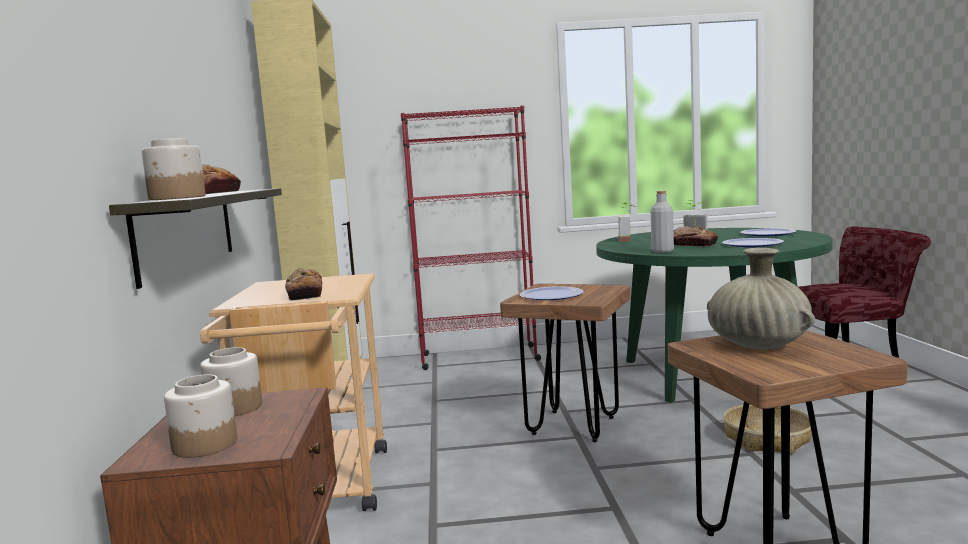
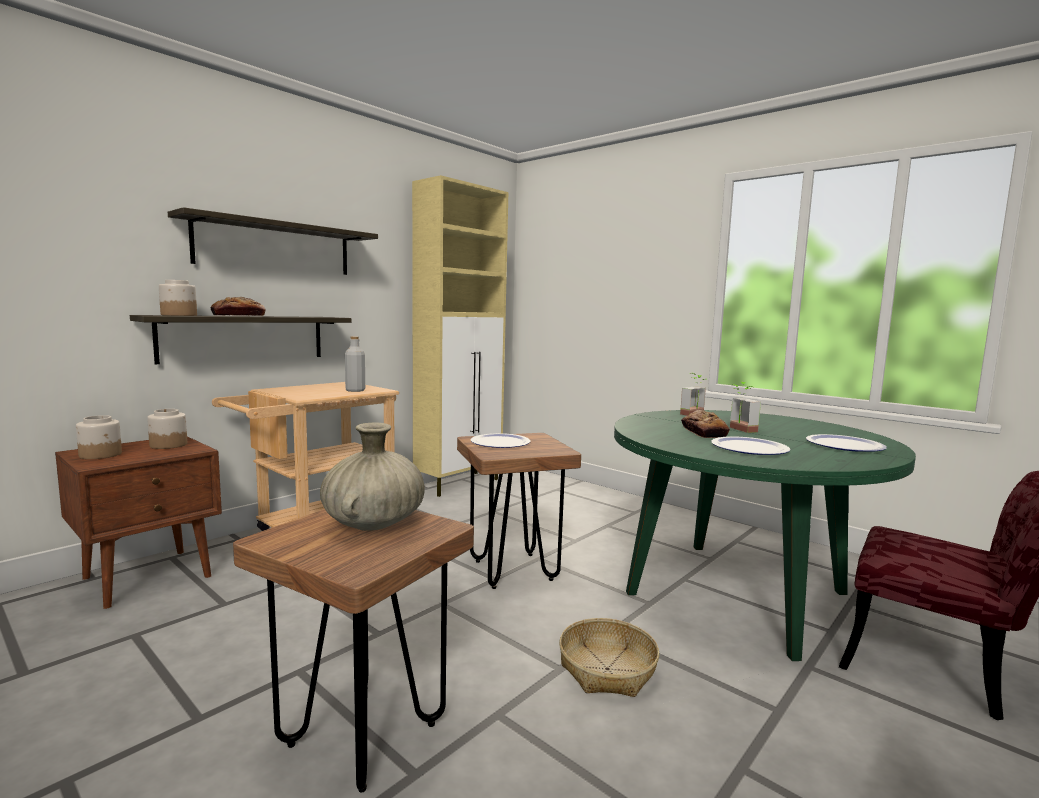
camera: 45 degrees right, 0 degrees up
(188, 88) = (275, 247): none -> shelf
(305, 294) = (308, 392): bread -> none
(479, 357) = (598, 495): red bookcase -> none
(662, 251) = (643, 430): grey bottle -> grey bottle (355, 390)

